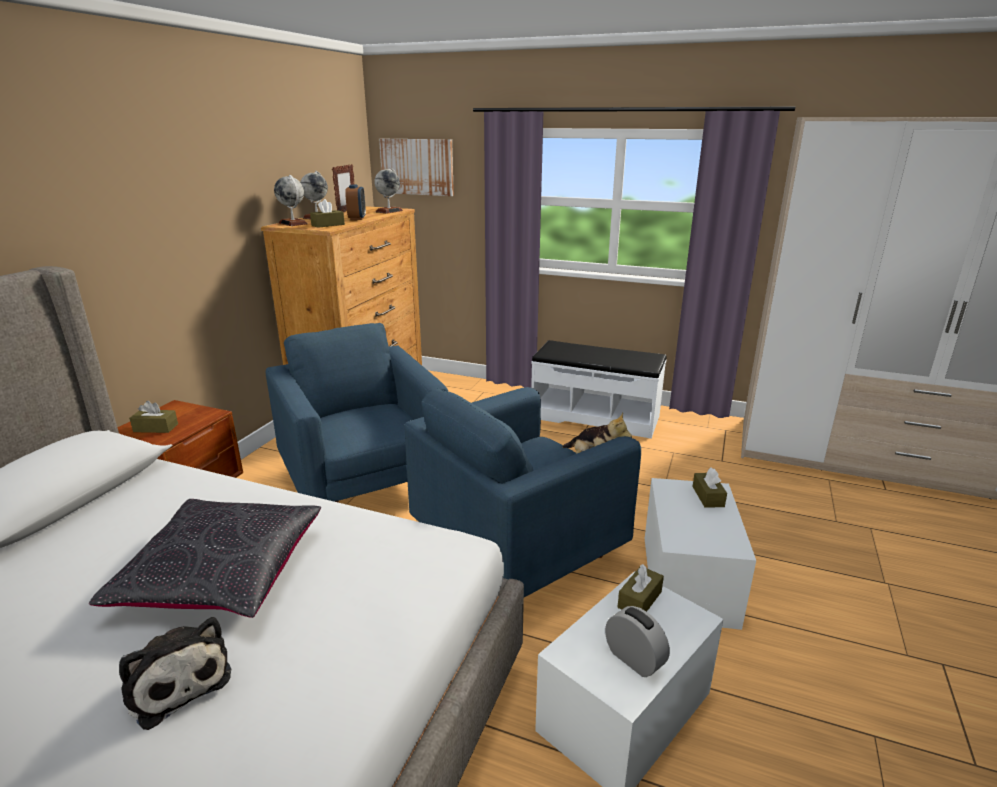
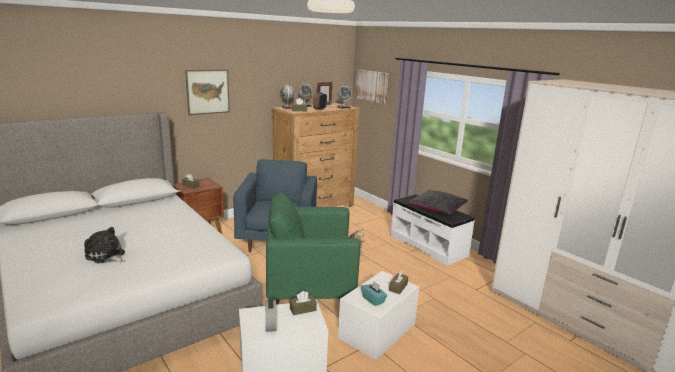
camera: 30 degrees right, 5 degrees down
(134, 205) = (208, 92): none -> picture
(176, 681) = (106, 256): plush toy -> plush toy turned 135 degrees clockwise
(222, 574) = (151, 235): black pillow -> black pillow (437, 209)
(518, 553) = (310, 289): blue armchair -> green armchair
(707, 532) = (373, 300): none -> turquoise tissue box

